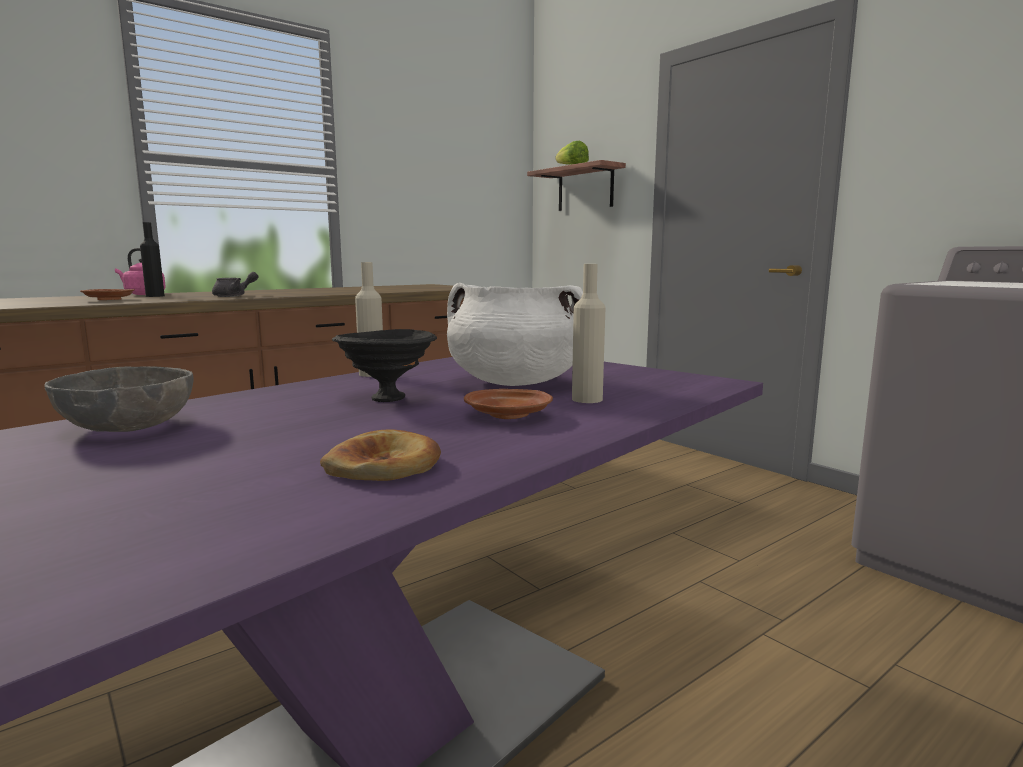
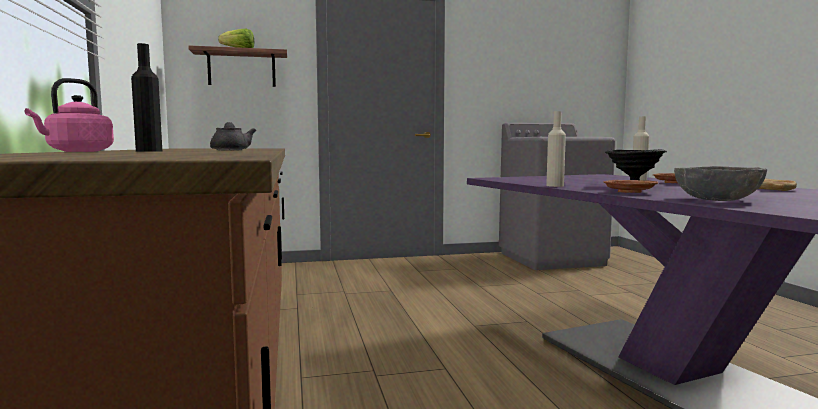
camera: 65 degrees left, 5 degrees down
(109, 300) = (193, 152): brown plate -> brown plate (629, 192)
(513, 383) = (594, 180): white cooking pot -> none

